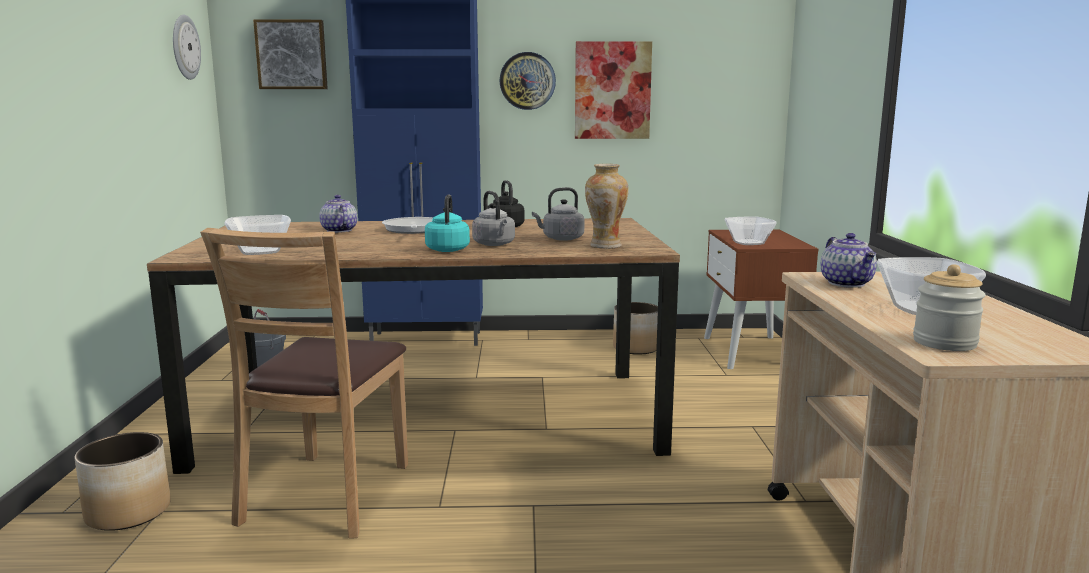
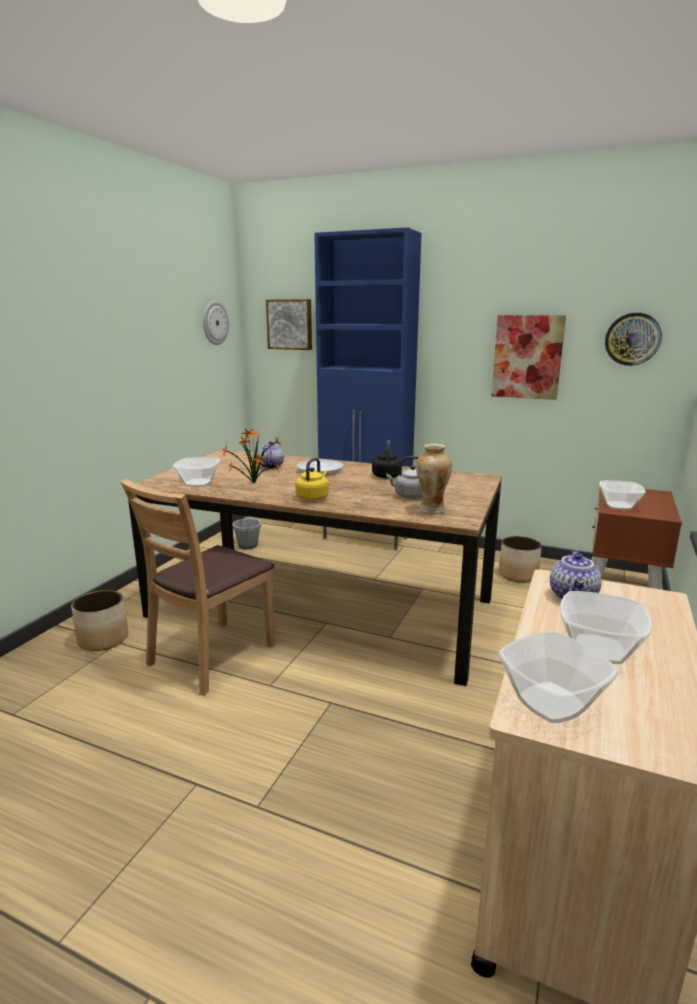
camera: 25 degrees right, 5 degrees up
(341, 245) = (252, 483): none -> potted plant
(448, 249) = (313, 497): turquoise kettle -> yellow kettle
(495, 244) = (352, 496): grey kettle -> none
(527, 81) = (456, 347): wall clock -> wall clock (632, 339)
(944, 343) = (551, 702): jar -> bowl

